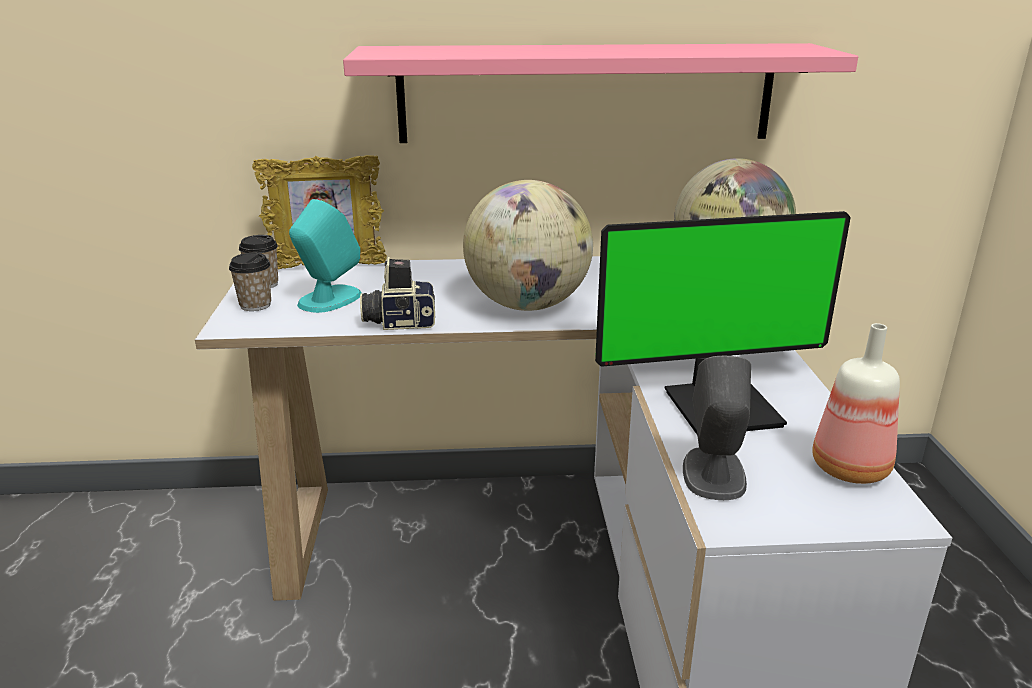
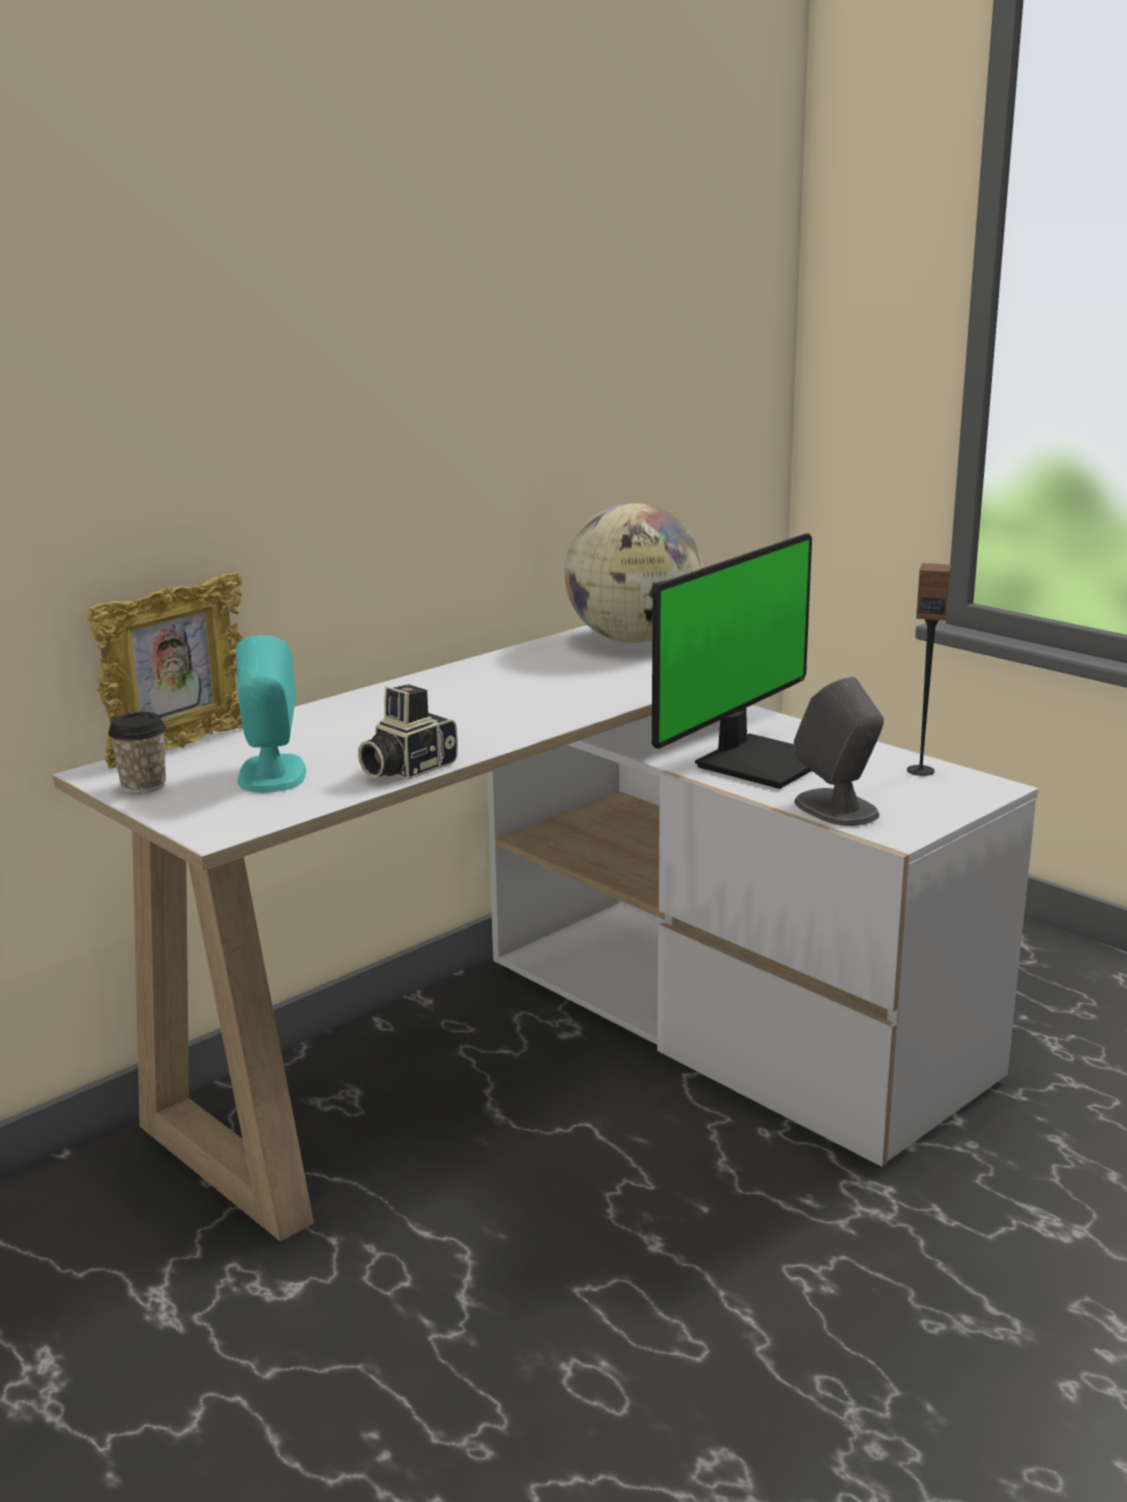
camera: 40 degrees left, 5 degrees down
(255, 305) = (192, 806): cup -> none
(528, 305) = (505, 717): globe -> none
(586, 93) = (440, 453): pink shelf -> none
(852, 469) = (920, 770): bottle -> speaker

